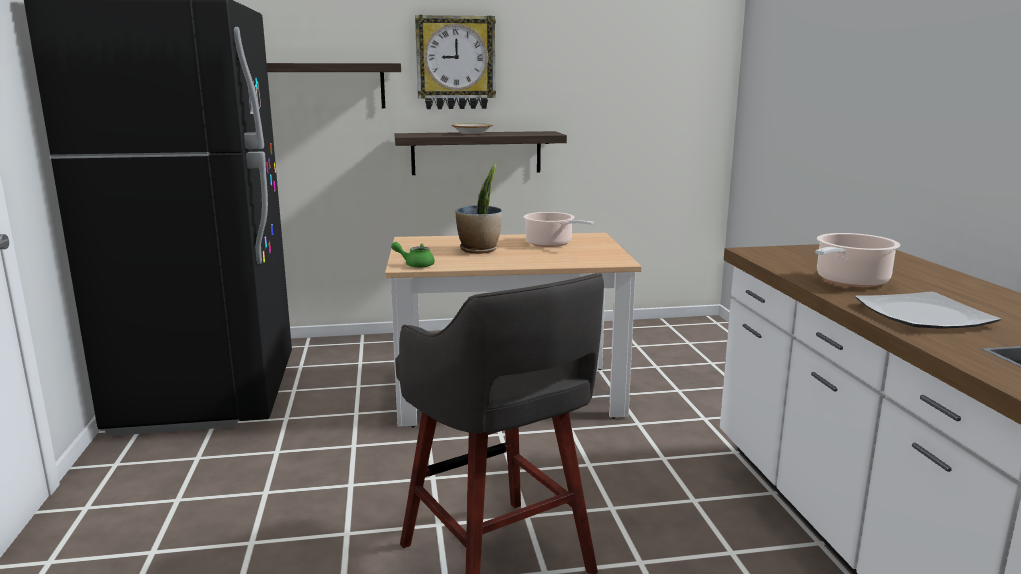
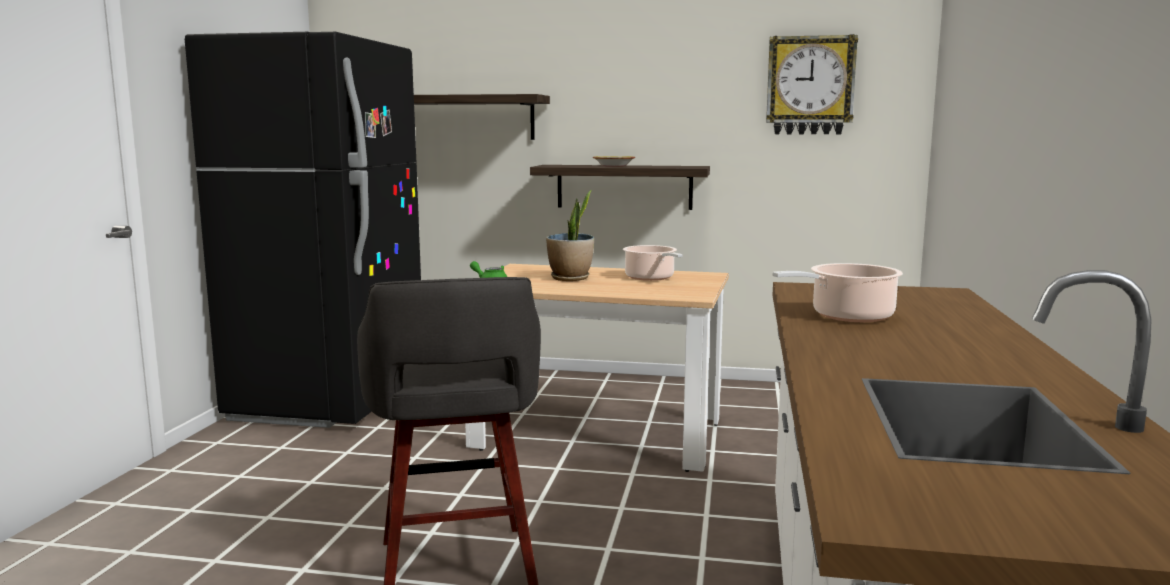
camera: 20 degrees right, 5 degrees down
(455, 63) = (605, 94): wall clock -> wall clock (810, 85)
(923, 315) = (863, 348): plate -> none

